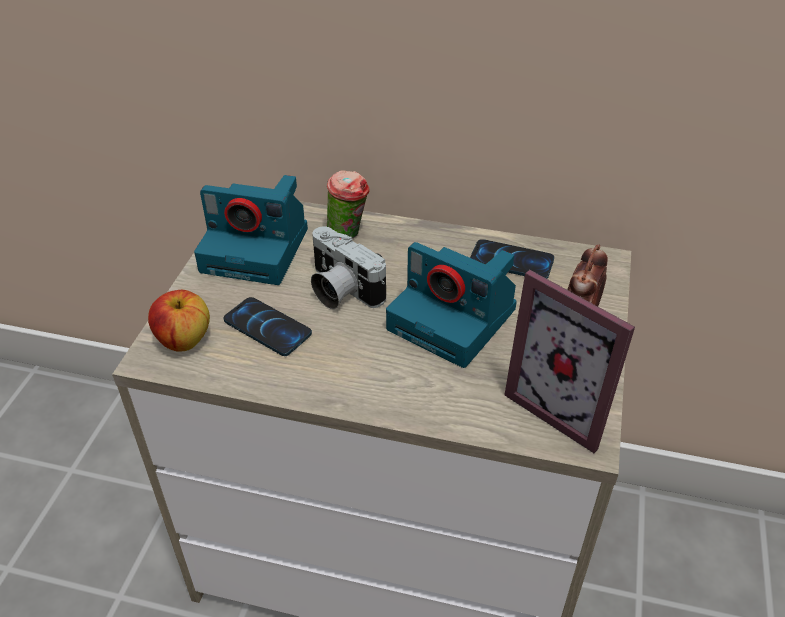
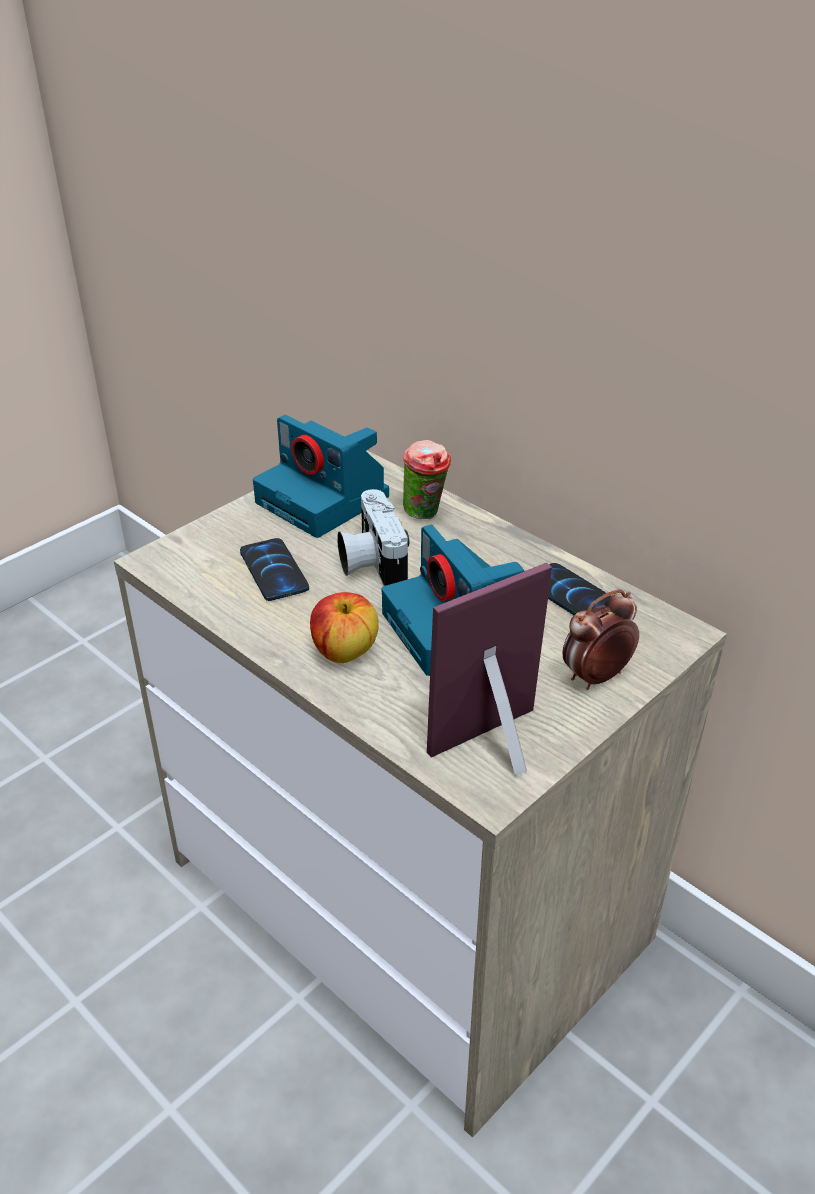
camera: 30 degrees right, 5 degrees down
(184, 340) = (193, 555): apple -> apple (344, 652)
(565, 405) = (500, 751): picture frame -> picture frame turned 75 degrees clockwise

